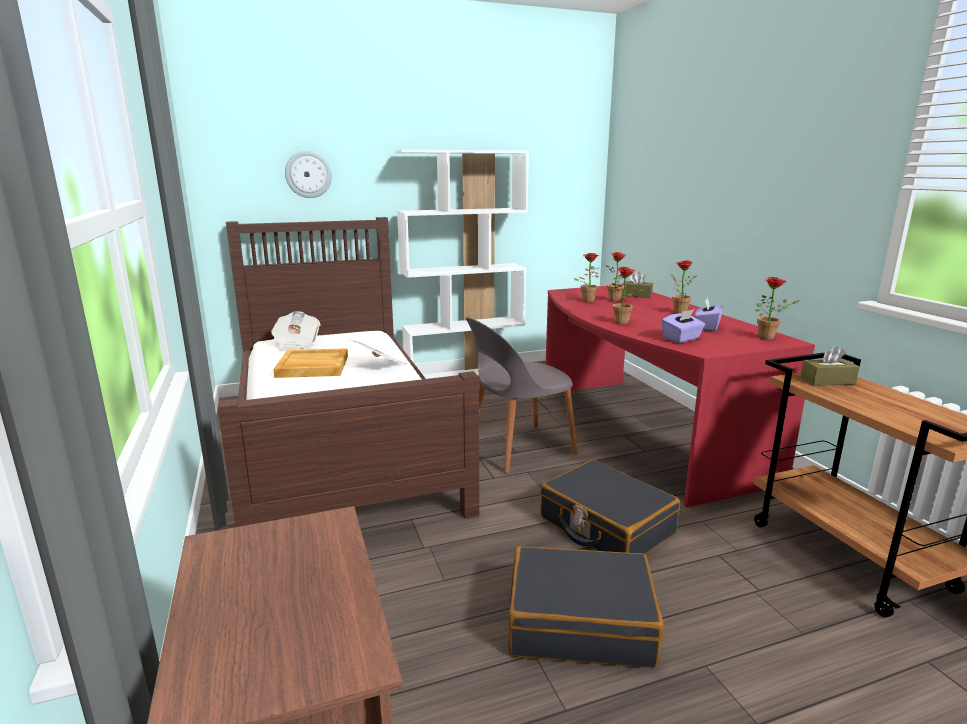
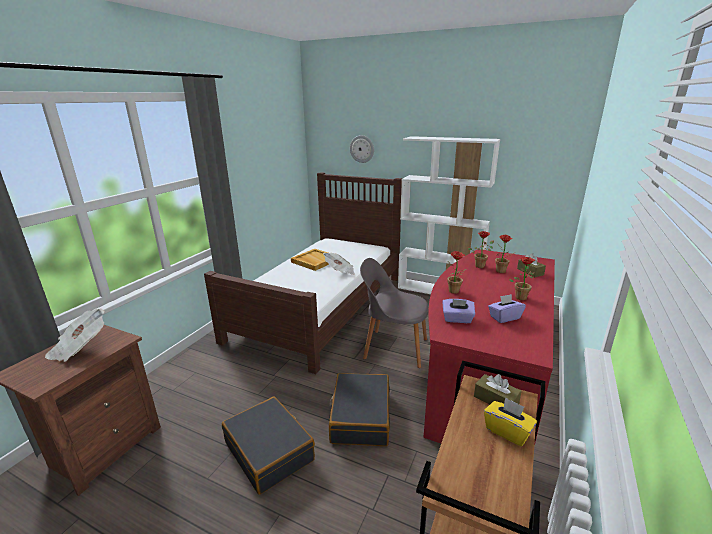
camera: 45 degrees right, 5 degrees up
(296, 344) = (331, 245): newspaper -> newspaper (80, 348)
(769, 337) = (529, 346): potted plant -> none
(878, 393) = (507, 431): none -> yellow tissue box

